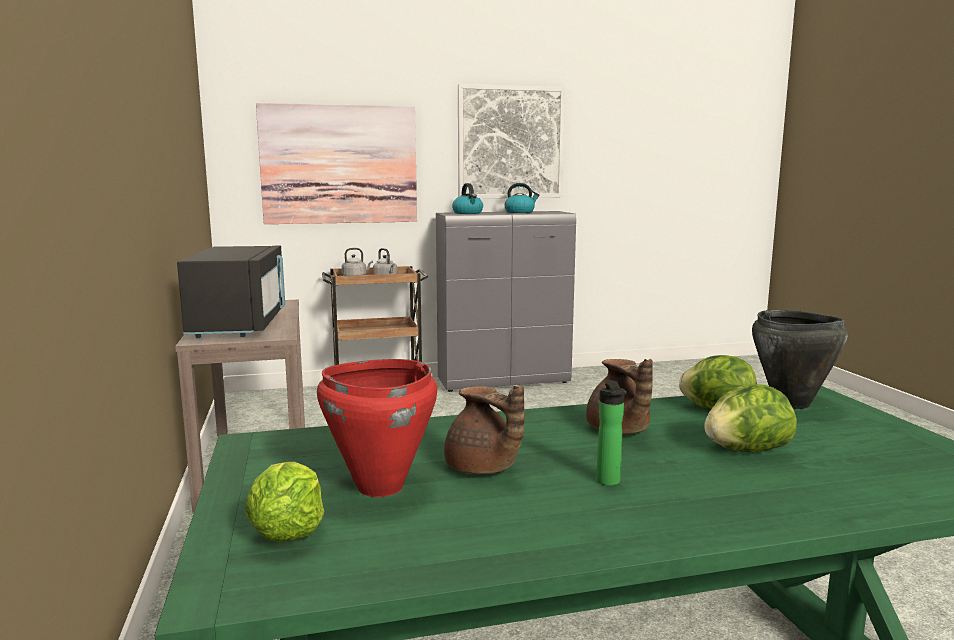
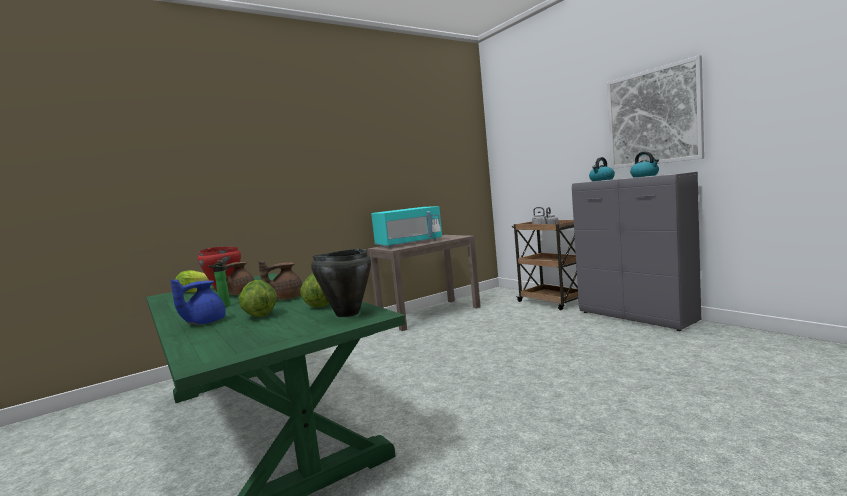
camera: 70 degrees right, 5 degrees down
(240, 325) = (409, 243): black microwave -> turquoise microwave
(339, 164) = (542, 154): picture -> none
(760, 494) = (204, 323): none -> blue teapot

